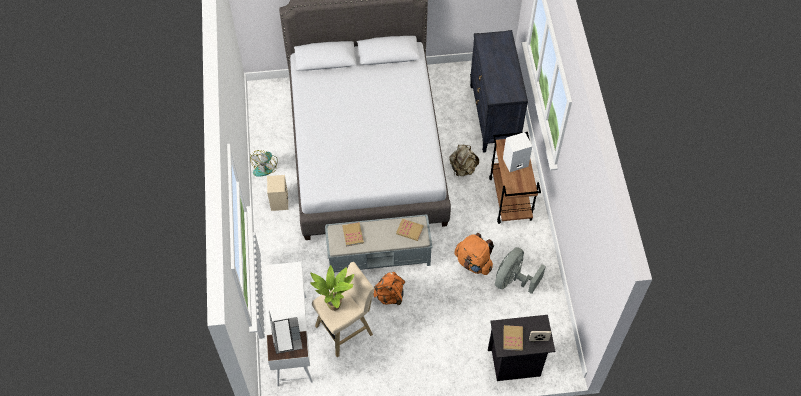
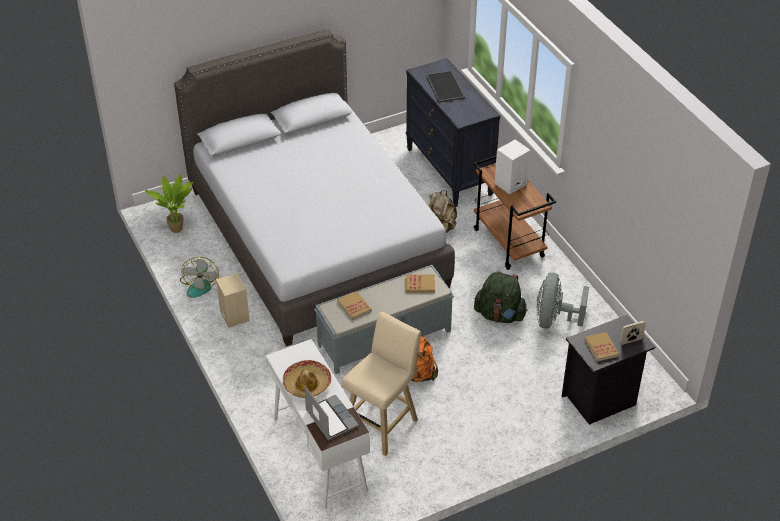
camera: 20 degrees left, 15 degrees down
(282, 300) = (307, 384): none -> hat
(335, 305) = (374, 374): potted plant -> potted plant (177, 228)
(473, 262) = (500, 315): orange backpack -> green backpack
(496, 59) = (444, 86): none -> tray

